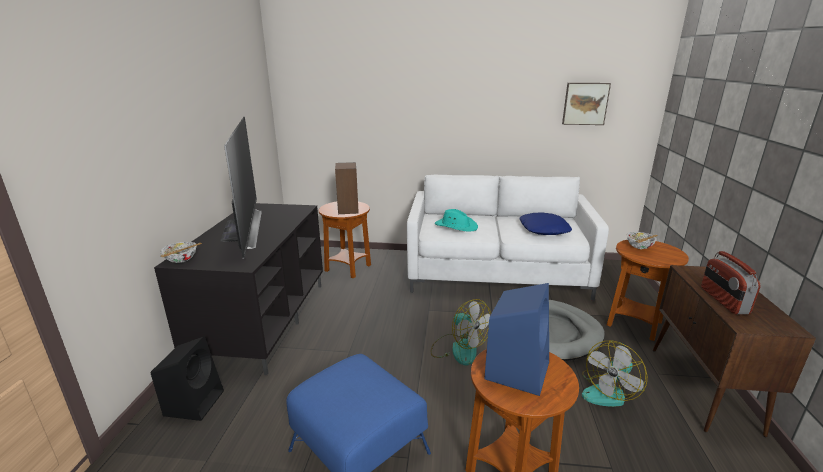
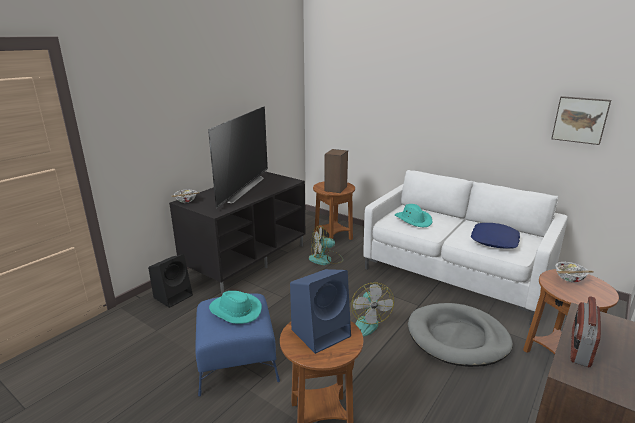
camera: 30 degrees right, 0 degrees up
(355, 385) = (235, 310): none -> turquoise hat
(608, 392) = (463, 401): fan -> fan (325, 259)

